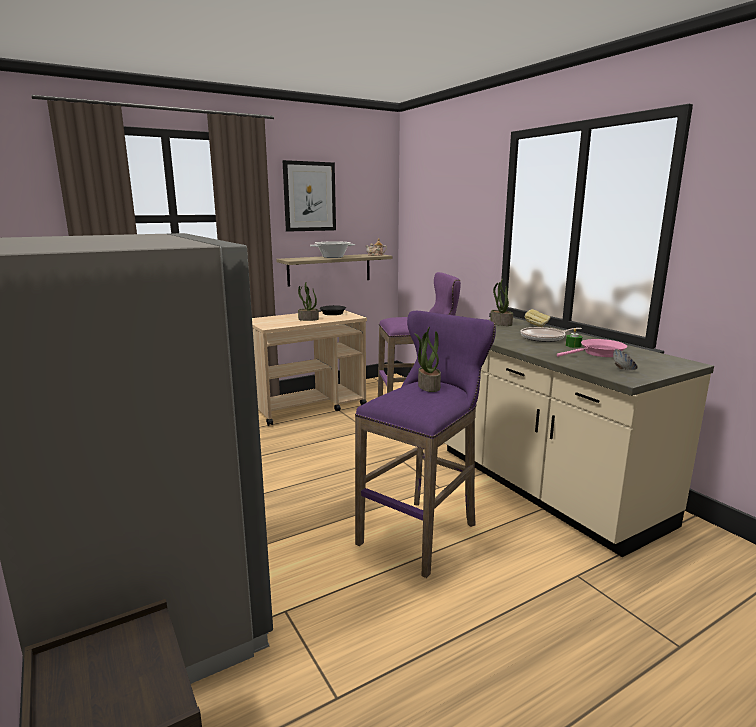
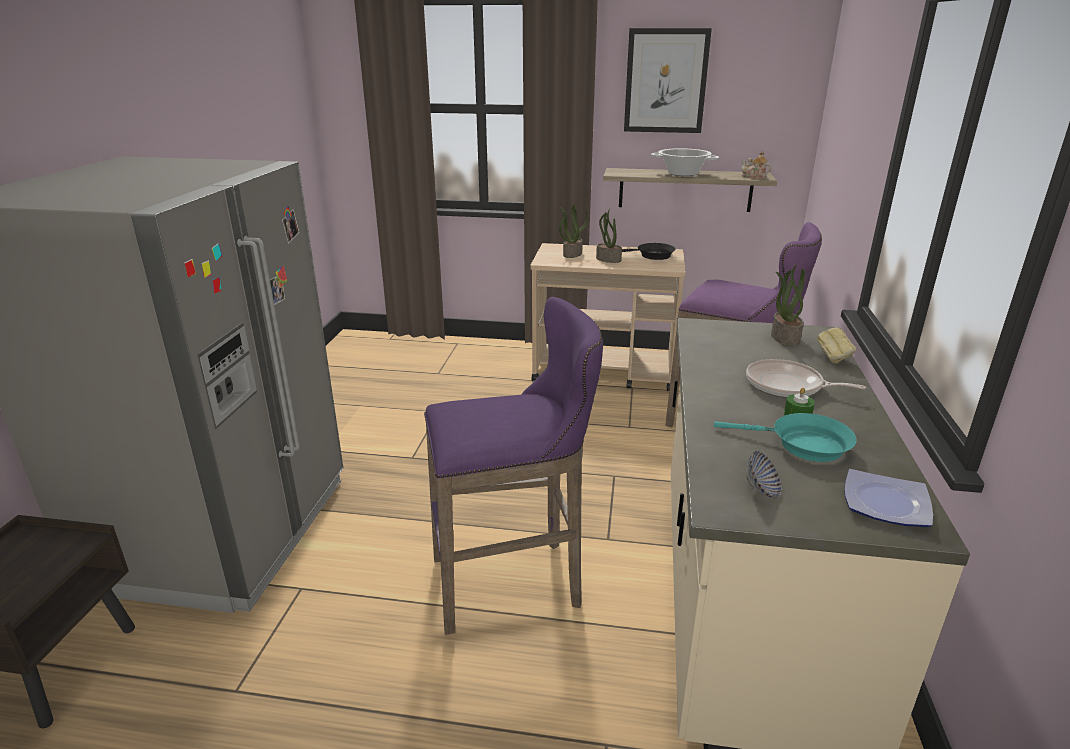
camera: 40 degrees right, 10 degrees up
(428, 386) = (521, 407): potted plant -> potted plant (572, 254)
(599, 353) = (803, 445): pink frying pan -> turquoise frying pan
(664, 361) = (884, 504): none -> plate

